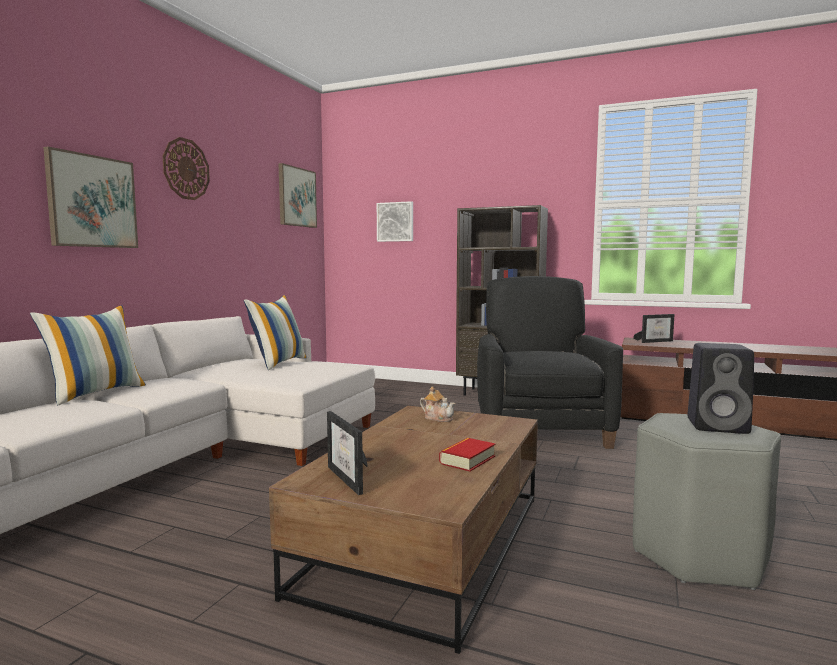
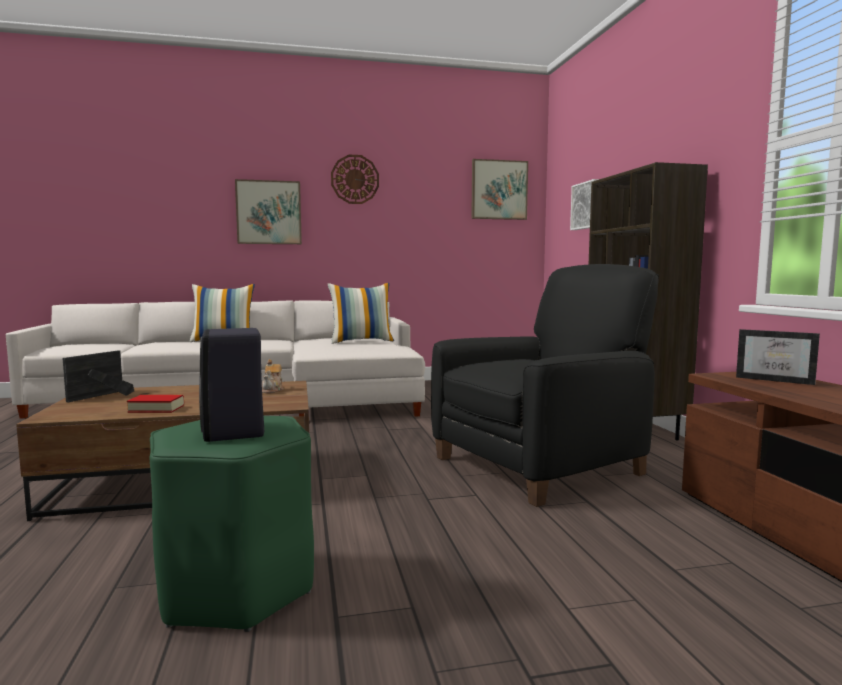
camera: 55 degrees right, 0 degrees up
(699, 556) = (235, 588): grey stool -> green stool

